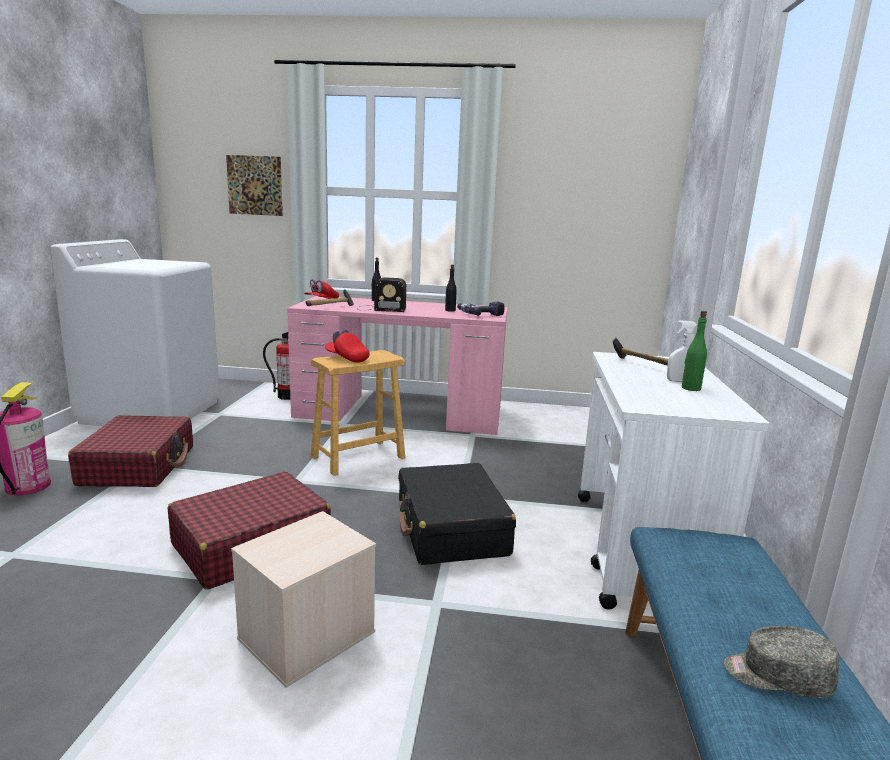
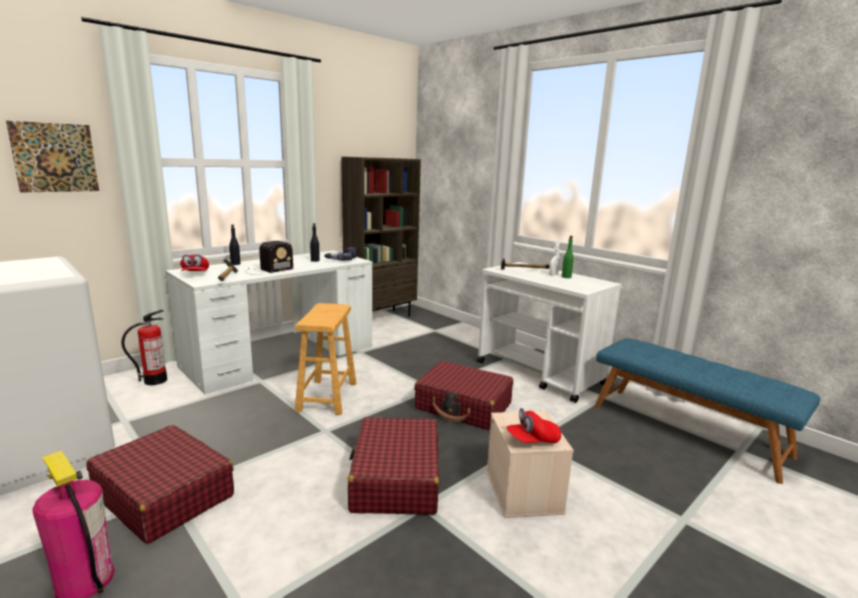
camera: 50 degrees left, 0 degrees up
(347, 358) = (319, 316): red cap -> red cap (532, 440)
(401, 412) = (282, 356): pink desk -> white desk
(451, 529) = (463, 406): black suitcase -> red suitcase
(572, 413) = (381, 318): none -> brown bookcase
(776, 677) = (724, 373): grey cap -> none

